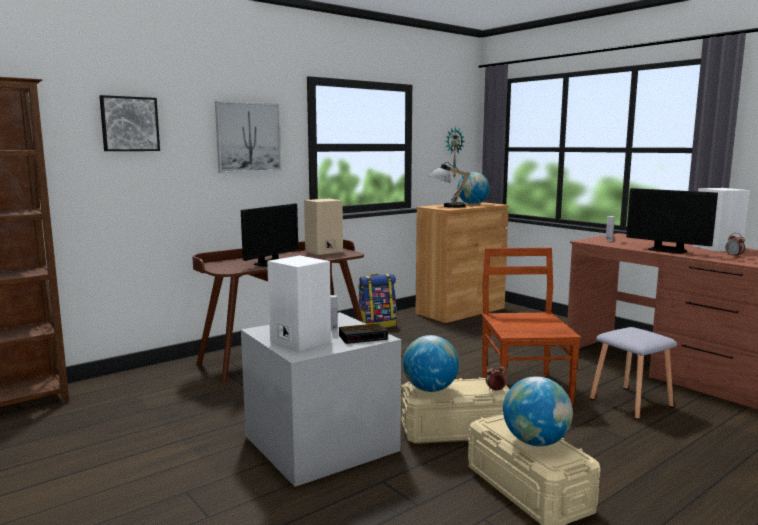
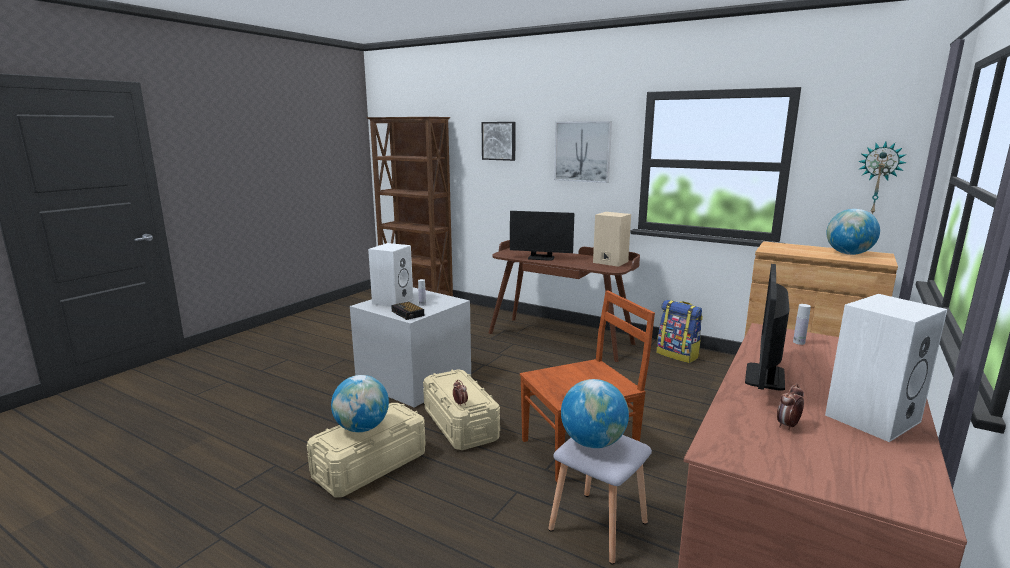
camera: 70 degrees right, 5 degrees up
(430, 389) = (447, 378): globe -> globe (592, 442)
(448, 206) = (794, 248): table lamp -> none

